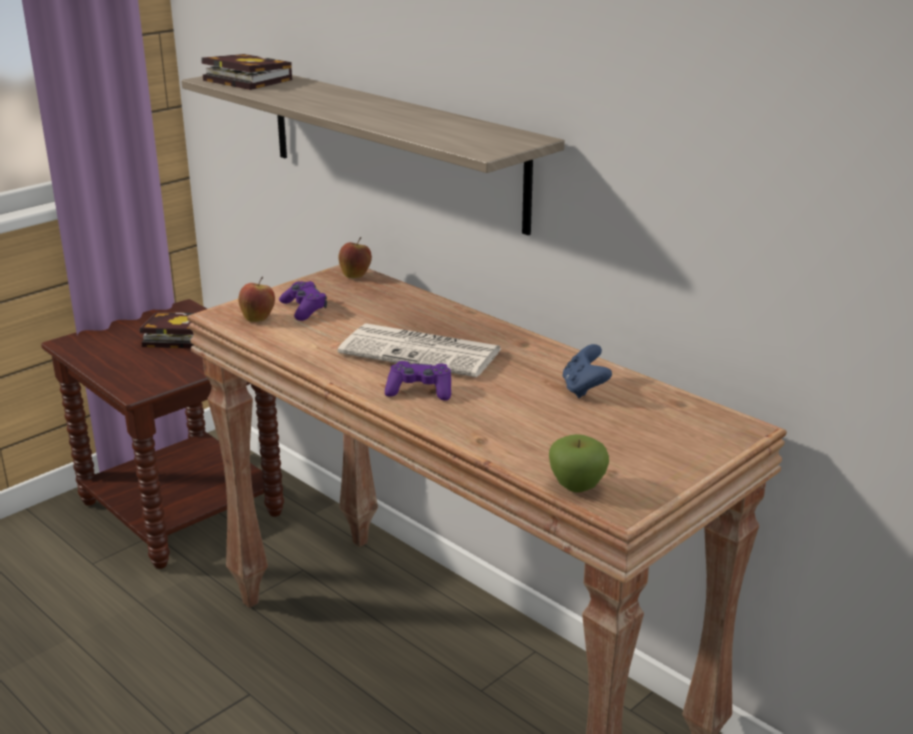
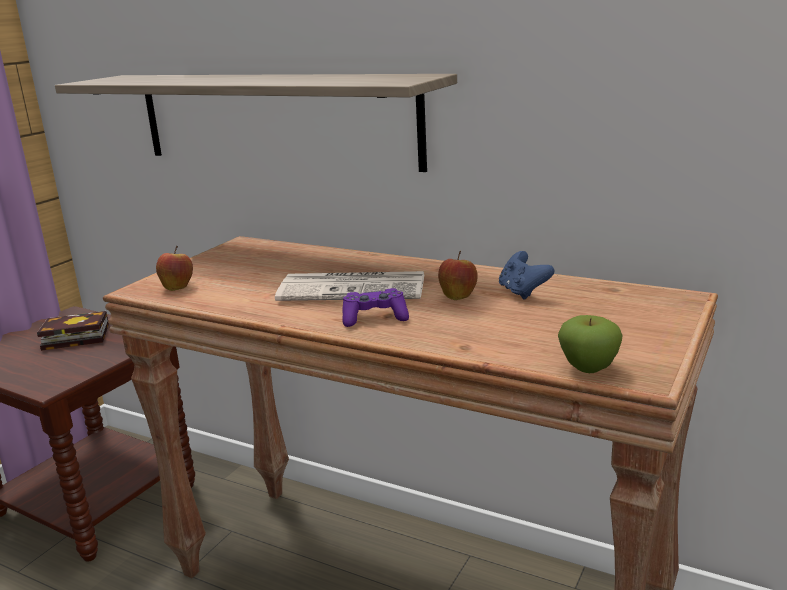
camera: 15 degrees left, 5 degrees down
(243, 80) = (117, 79): book -> none
(304, 309) = (219, 274): purple game controller -> none
(355, 275) = (252, 244): apple -> apple (458, 296)

